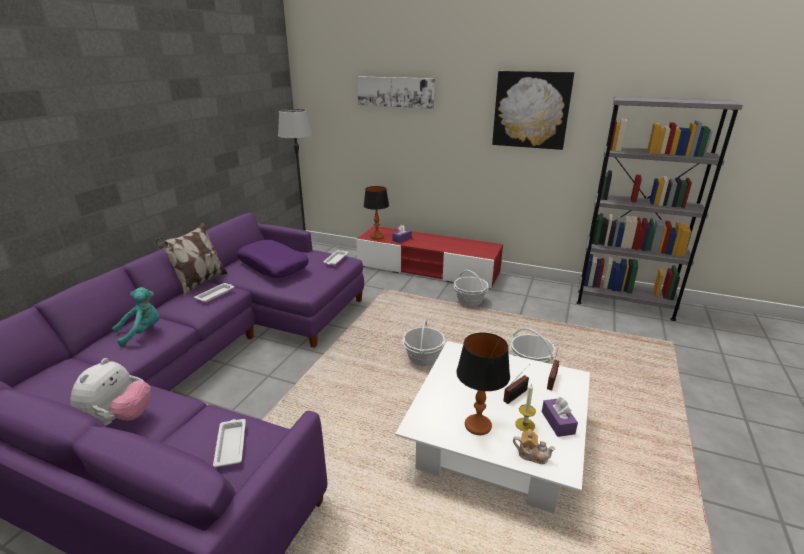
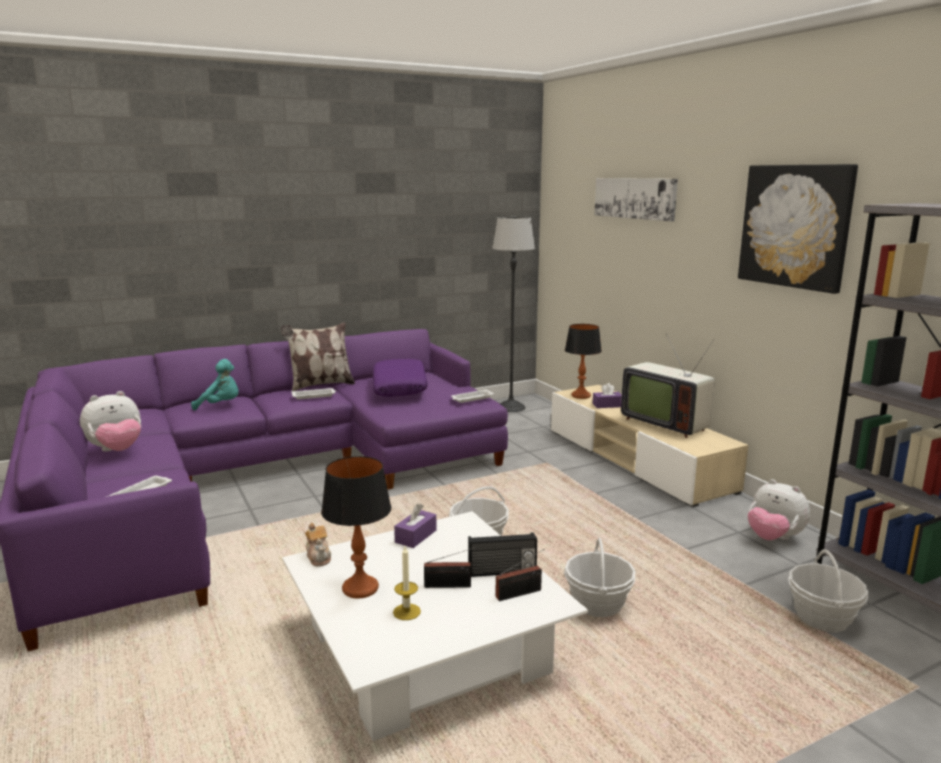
camera: 40 degrees right, 10 degrees down
(427, 269) = (636, 460): red tv stand -> beige tv stand
(448, 242) = (665, 423): none -> television
(469, 301) = (636, 509): basket -> basket (822, 618)
(524, 372) = (502, 572): none -> radio
(532, 454) = (363, 636): teapot -> teapot (319, 557)
(543, 292) = (773, 538): none -> plush toy
(557, 422) = (445, 629): purple tissue box -> purple tissue box (416, 536)

